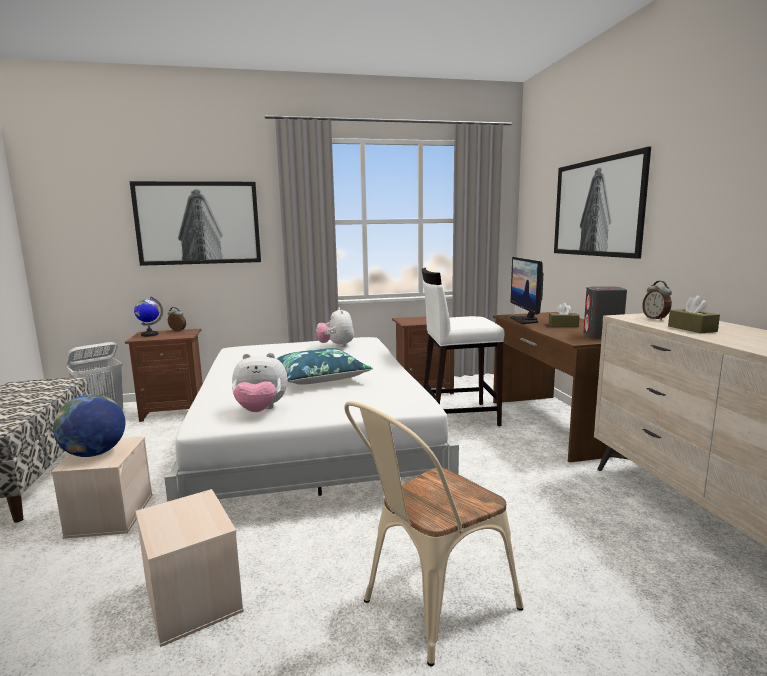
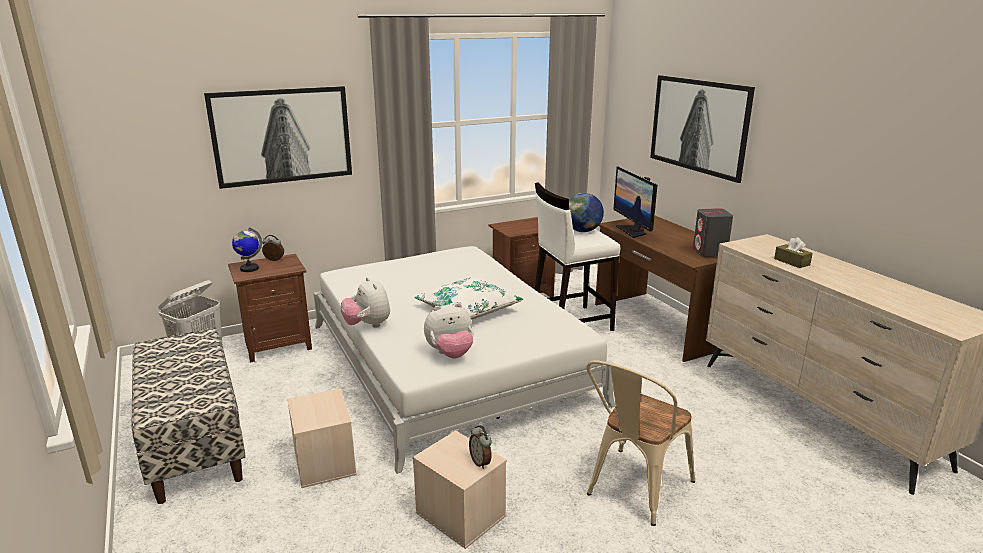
camera: 15 degrees left, 10 degrees up
(94, 454) = (313, 411): globe -> globe (582, 231)
(319, 377) = (468, 309): blue pillow -> white pillow
(336, 346) = (448, 264): plush toy -> plush toy (367, 325)
(563, 325) = (670, 238): brown tissue box -> none
(656, 318) = (761, 247): alarm clock -> alarm clock (481, 462)

